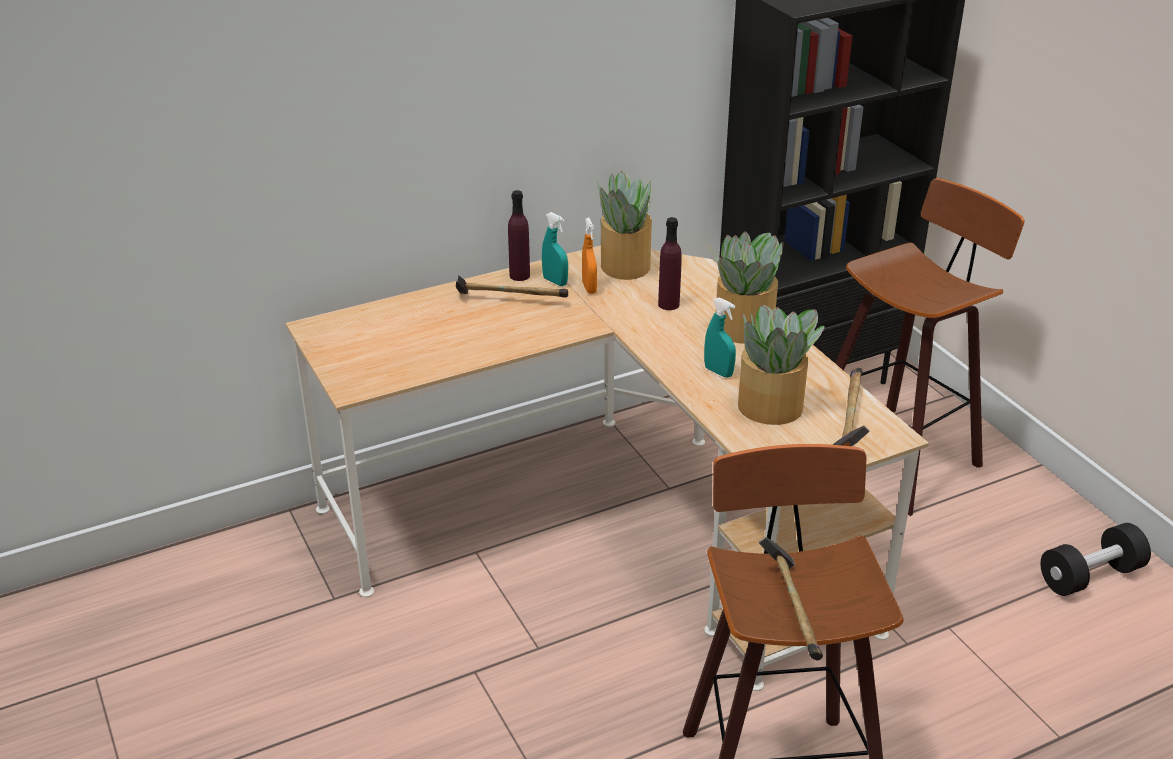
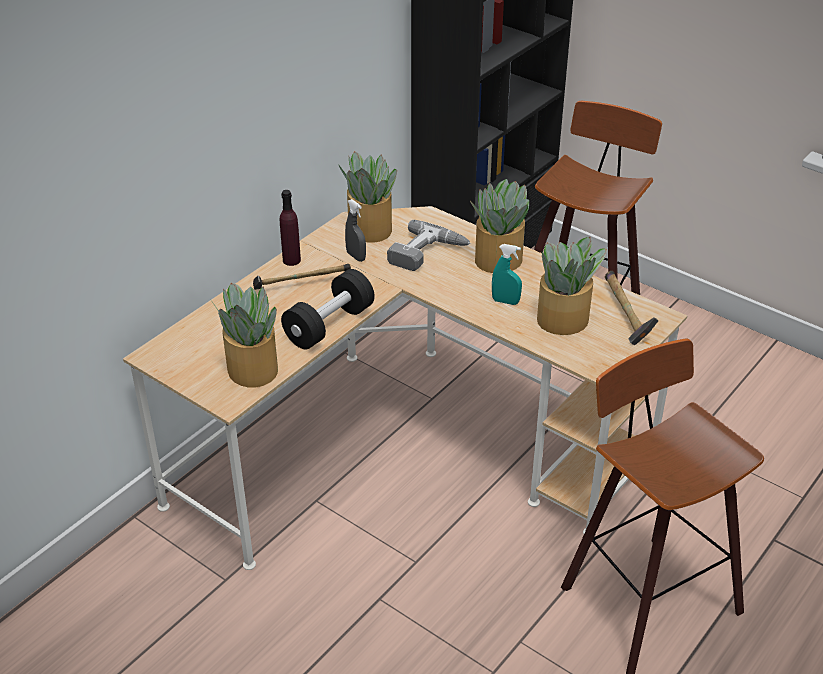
camera: 25 degrees left, 5 degrees up
(397, 366) = (252, 370): none -> potted plant
(555, 281) = (324, 258): turquoise spray bottle -> none
(589, 288) = (356, 256): orange spray bottle -> grey spray bottle
(668, 304) = (428, 254): purple bottle -> power drill
(793, 610) = (681, 474): hammer -> none
(1090, 576) = (756, 373): black dumbbell -> black dumbbell (329, 325)

